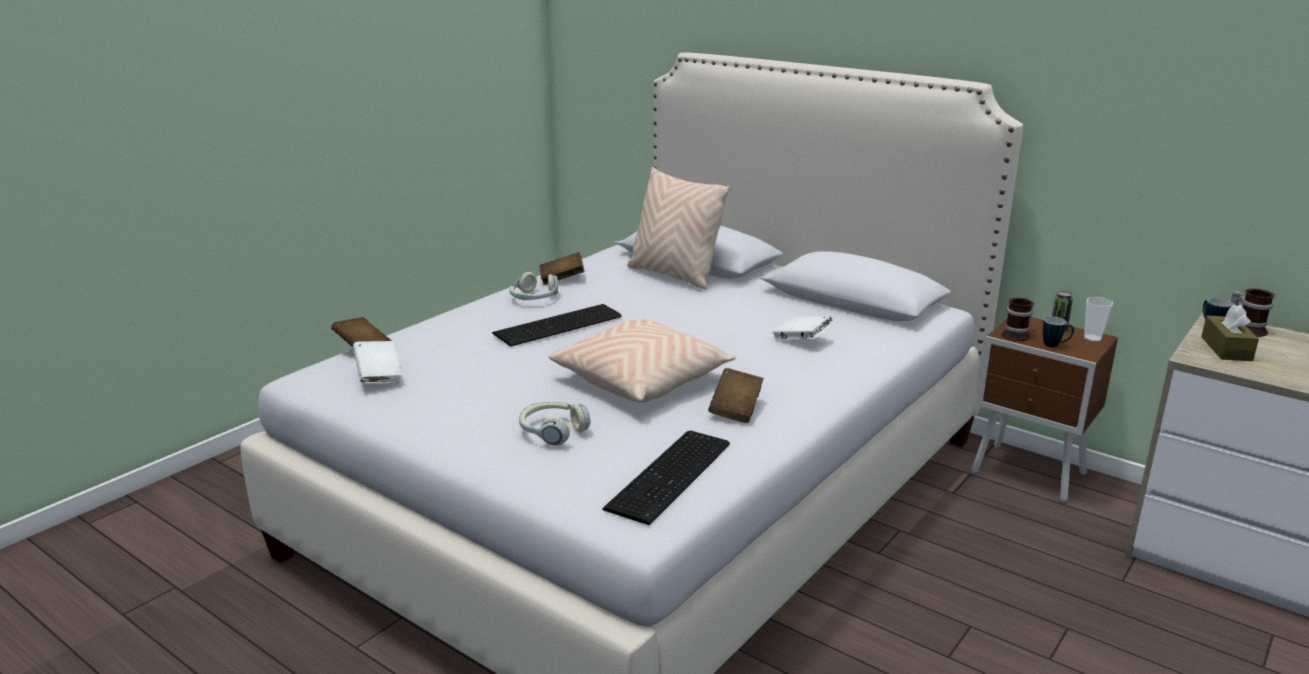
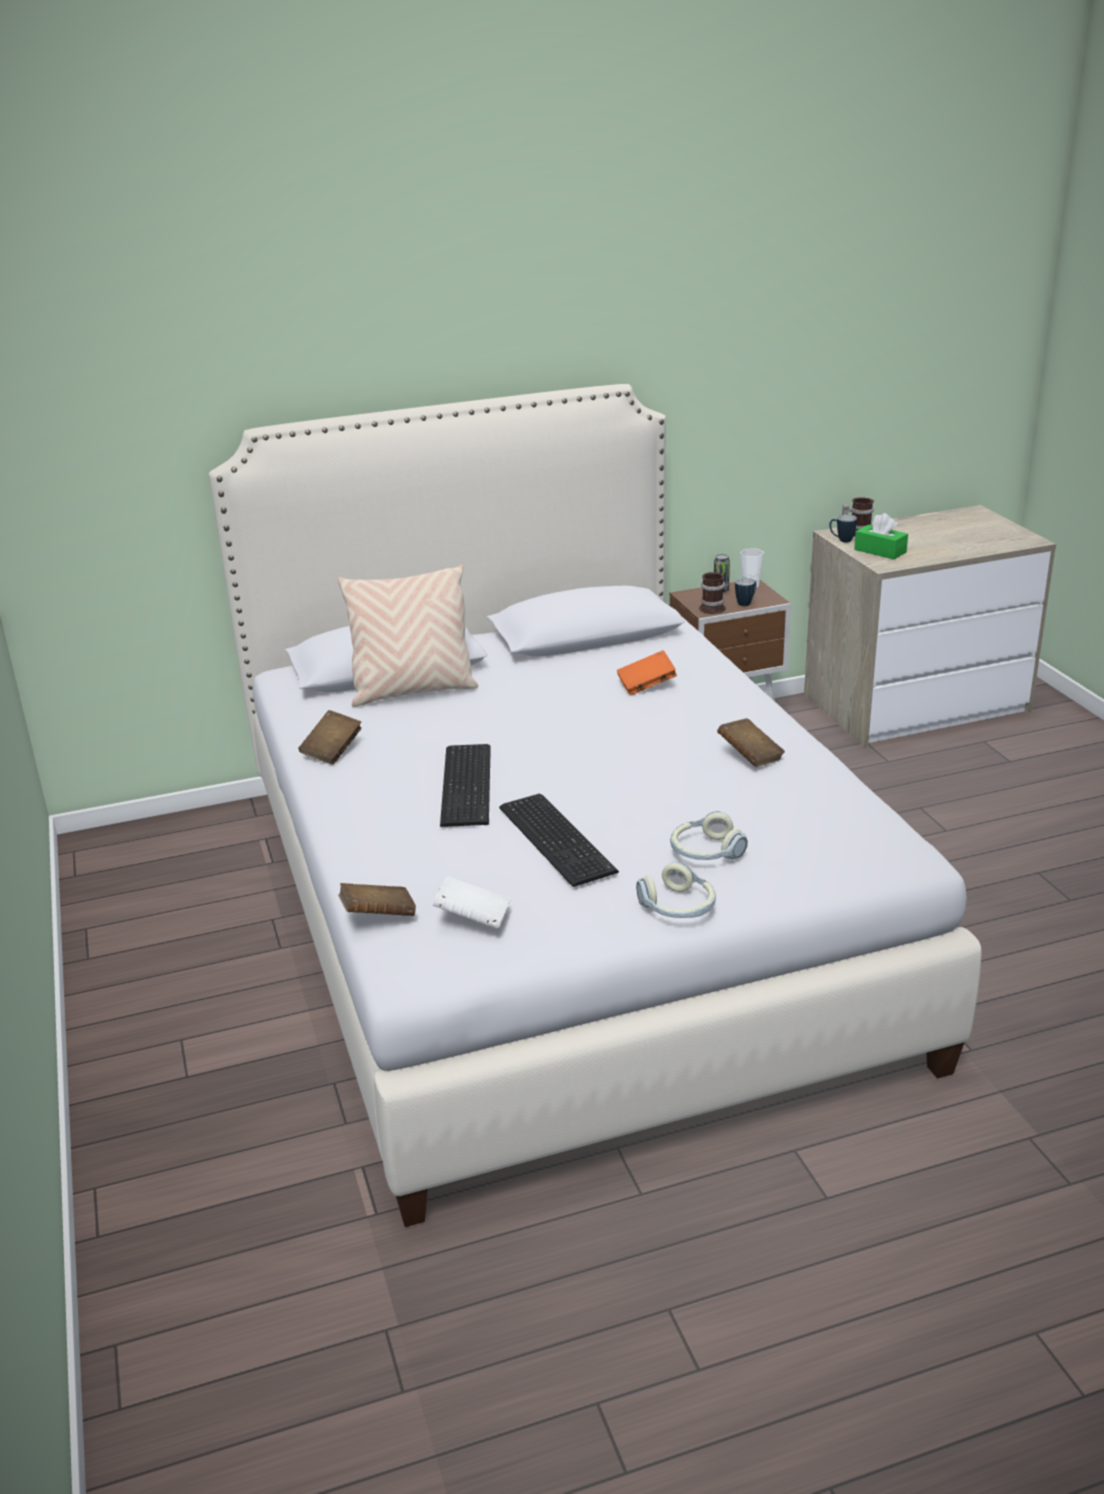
camera: 55 degrees left, 5 degrees up
(534, 298) = (366, 780): headphones -> headphones (678, 907)
(642, 380) = (645, 780): beige pillow -> none
(673, 475) = (839, 819): keyboard -> keyboard (558, 837)
(801, 340) = (646, 685): white book -> orange book
(1226, 349) = (880, 551): brown tissue box -> green tissue box

